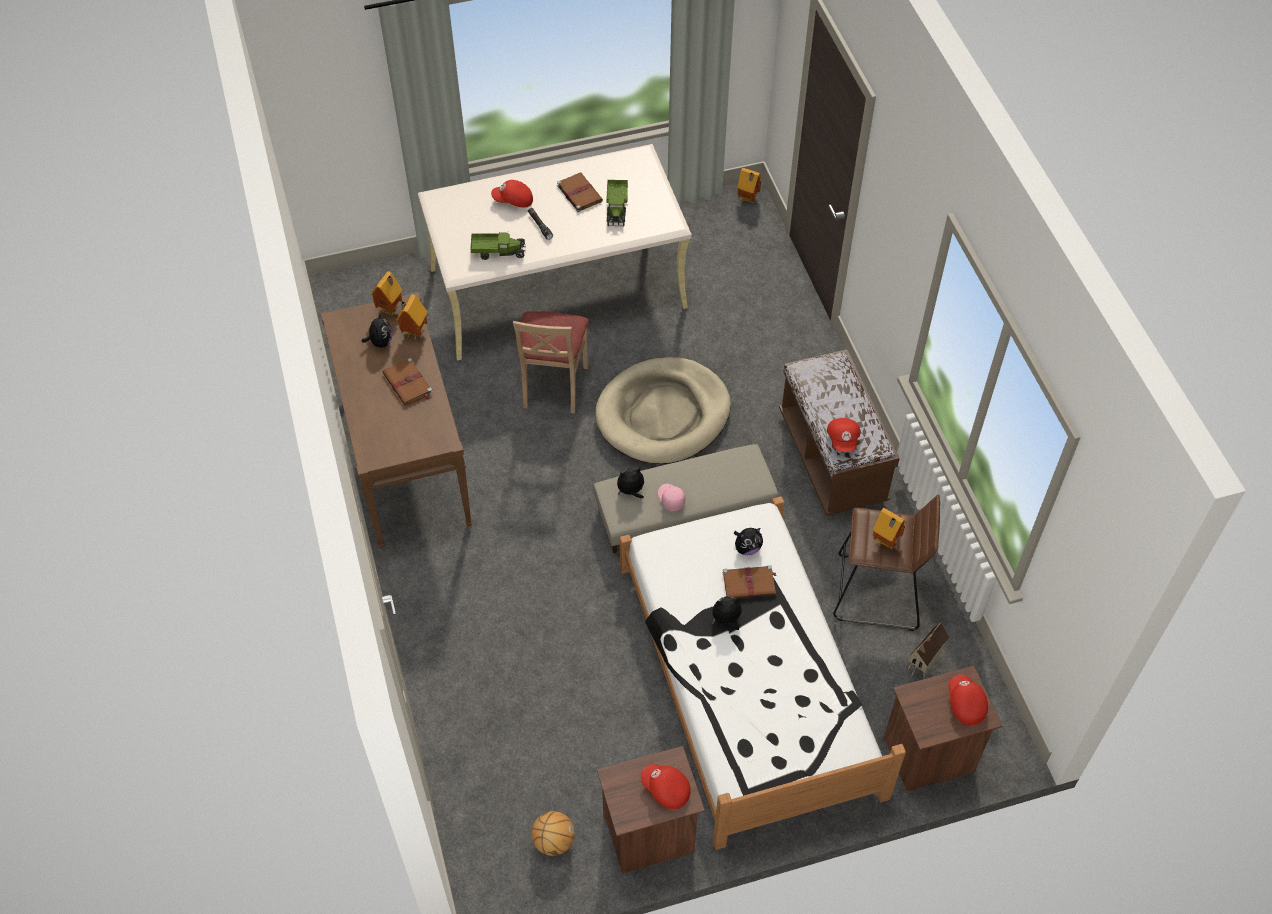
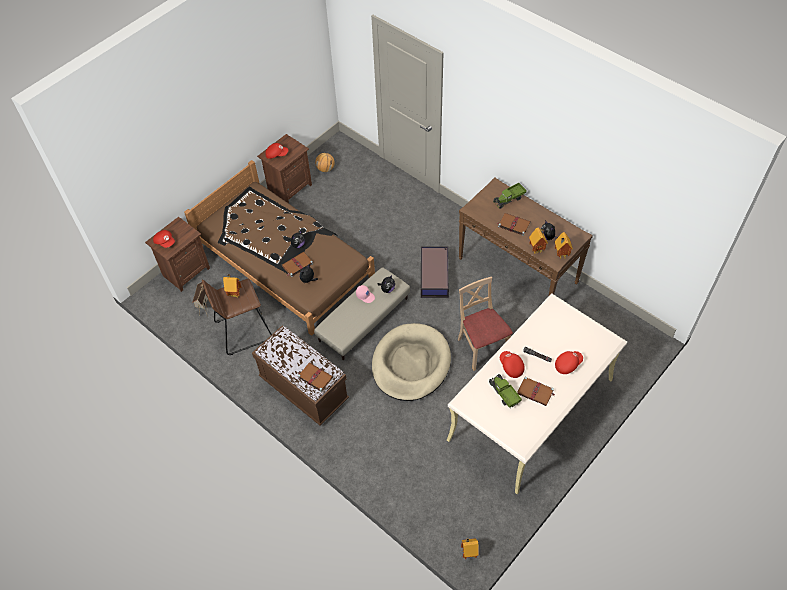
camera: 150 degrees right, 0 degrees up
(498, 251) = (544, 326): toy truck -> toy truck (509, 199)
(529, 520) = (434, 275): none -> storage box
(748, 678) = (284, 262): white bed -> brown bed
(829, 374) = (315, 377): none -> brown book
(843, 439) = (286, 343): red cap -> red cap (511, 367)

